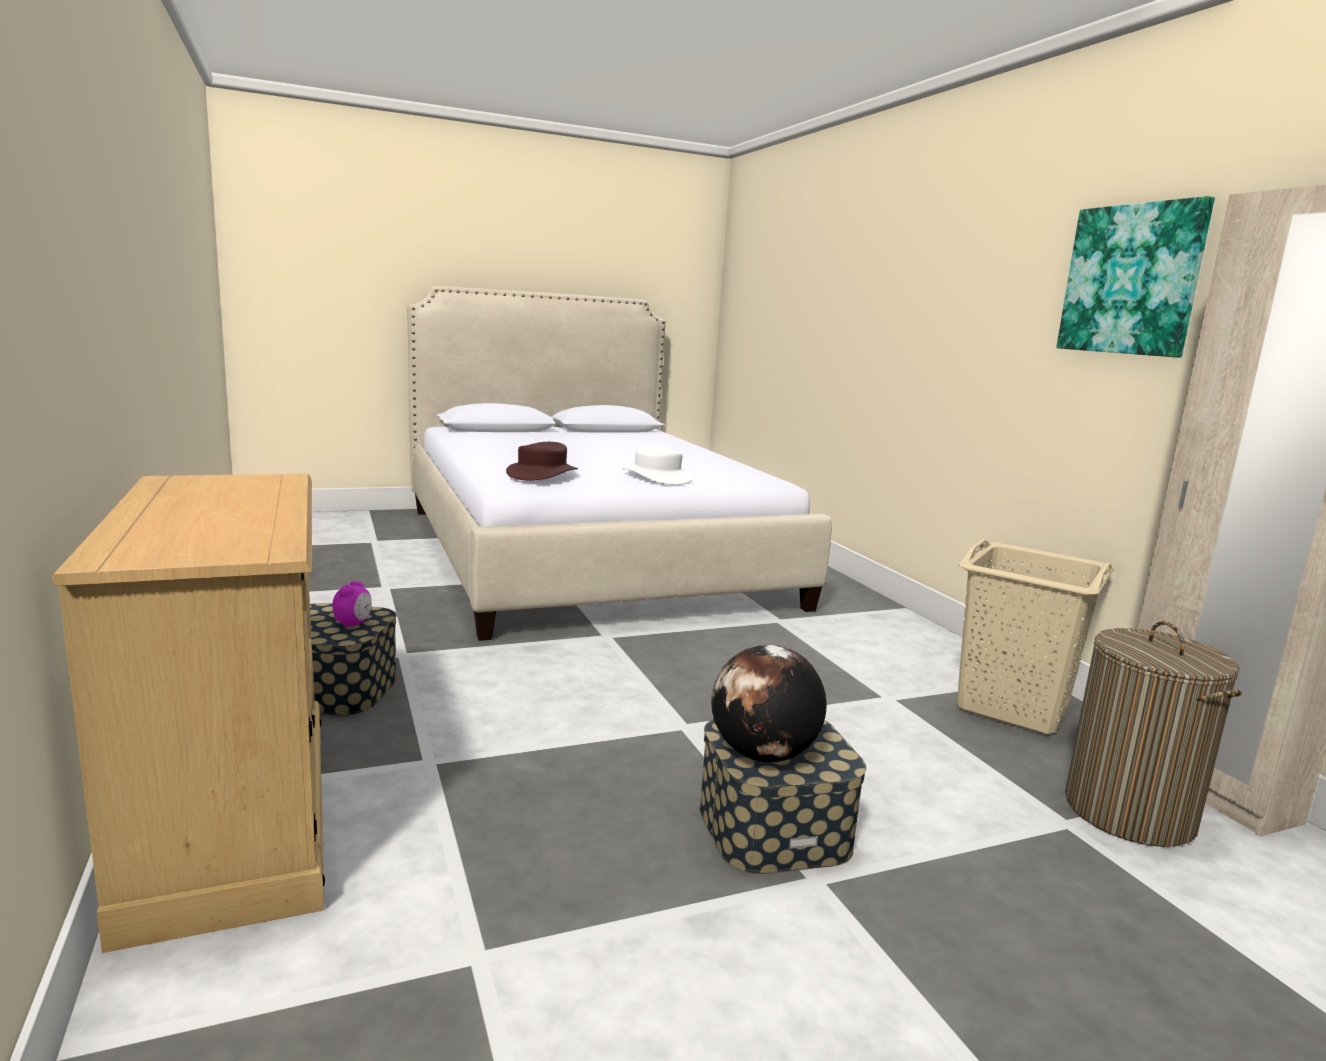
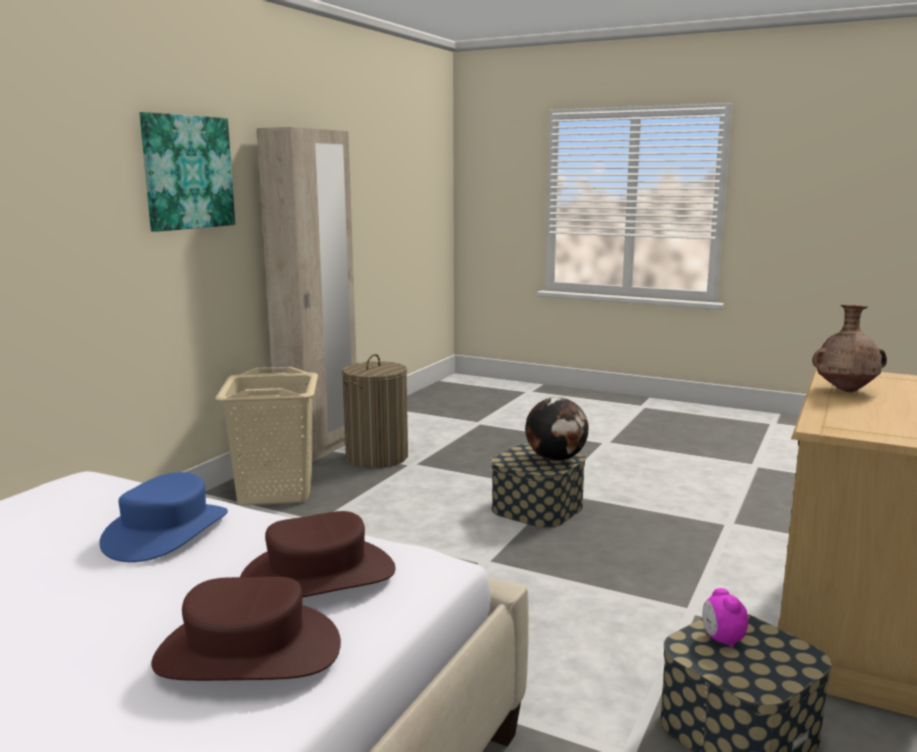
camera: 130 degrees left, 0 degrees up
(254, 518) = (846, 390): none -> brown vase
(353, 624) = (722, 640): alarm clock -> alarm clock turned 75 degrees counterclockwise
(513, 462) = (247, 652): none -> brown hat
(657, 476) = (166, 531): white hat -> blue hat

